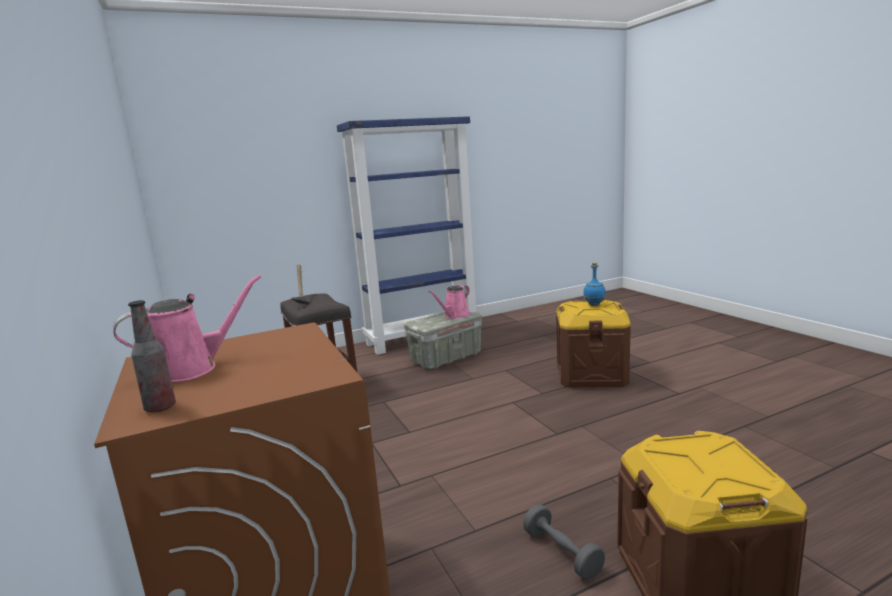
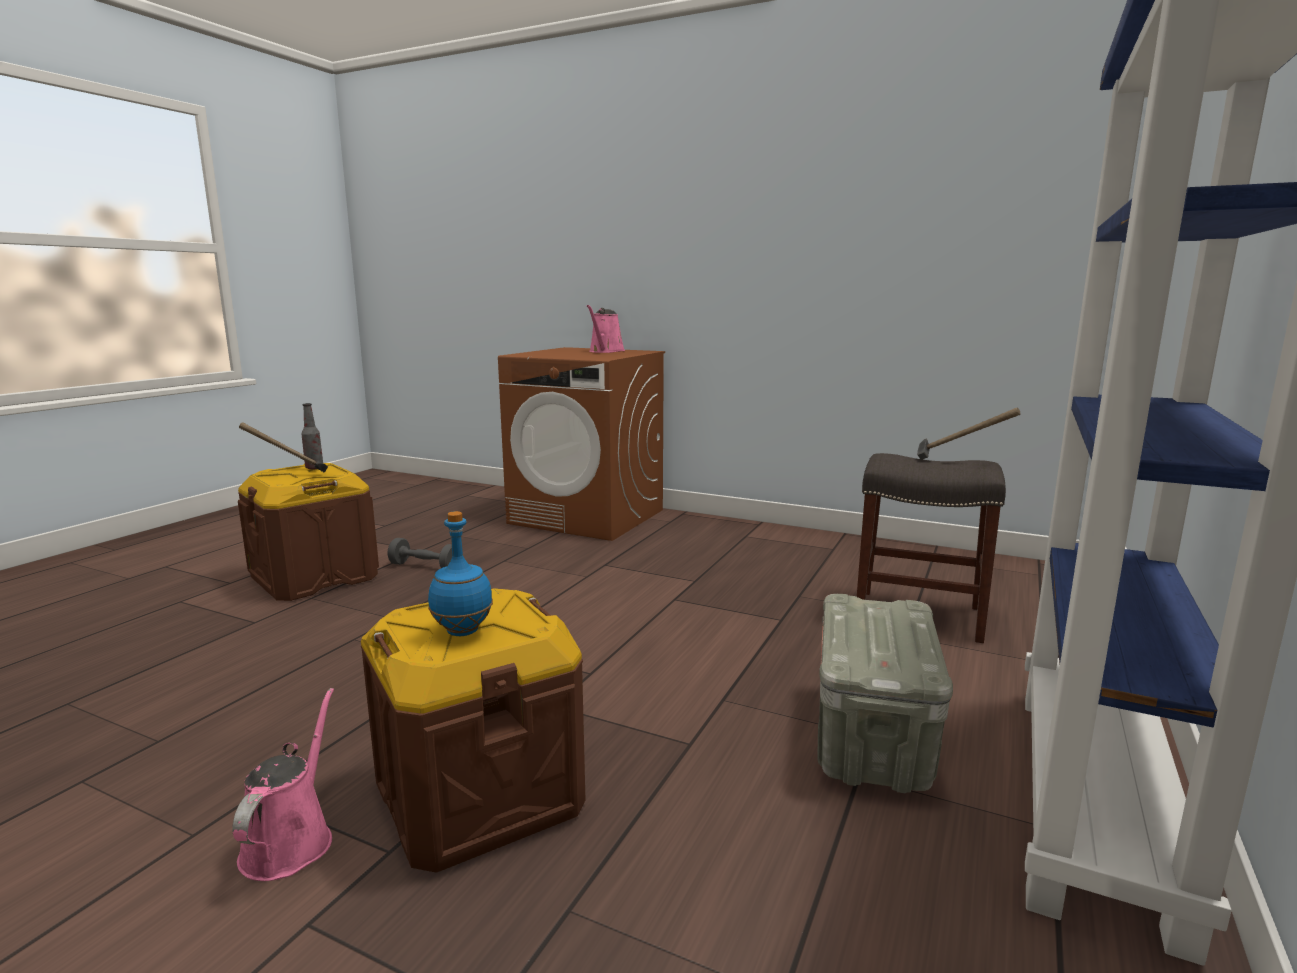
camera: 140 degrees right, 0 degrees up
(160, 407) = (570, 349): bottle -> bottle (314, 468)
(455, 315) = (866, 643): pink watering can -> pink watering can (291, 841)
(721, 461) = (290, 474): none -> hammer

